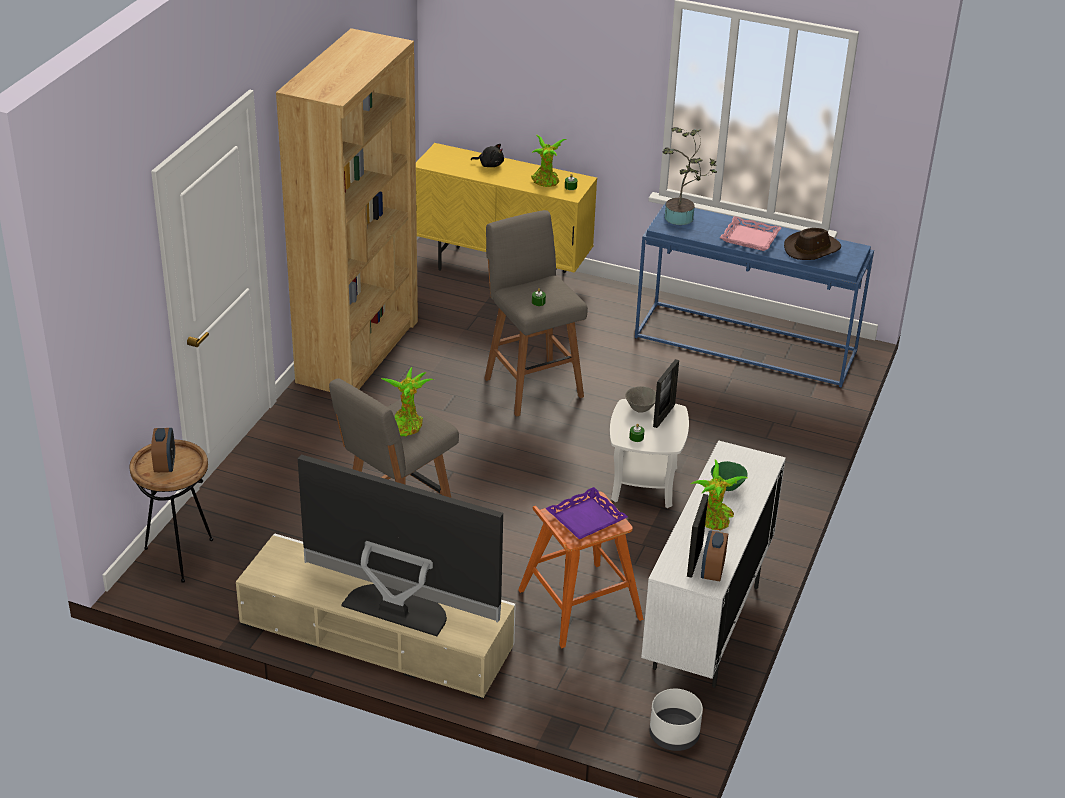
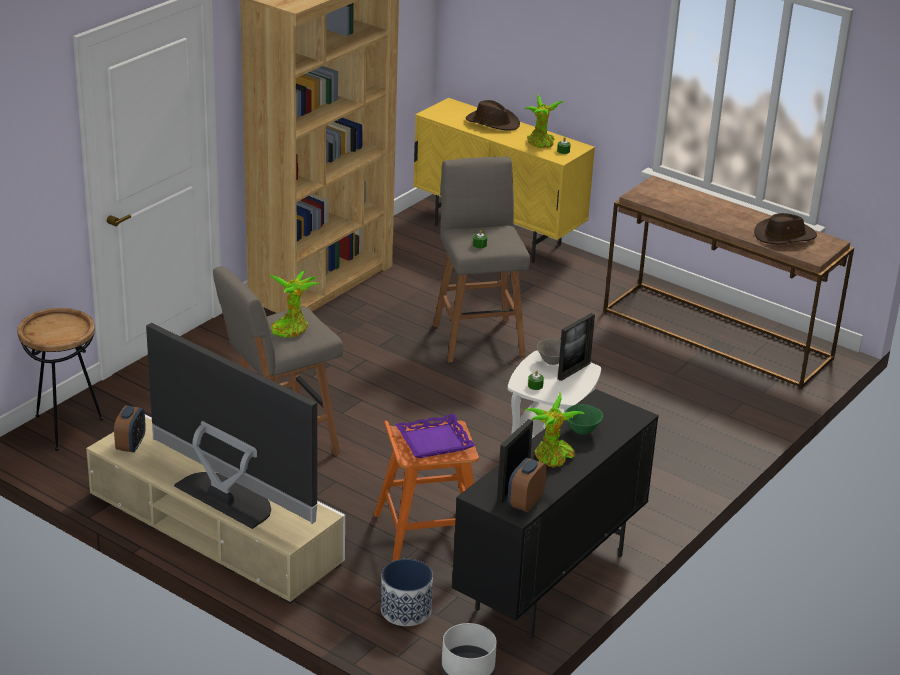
camera: 15 degrees right, 5 degrees down
(165, 465) = (52, 329): alarm clock -> alarm clock (131, 445)
(490, 164) = (492, 122): black plush toy -> brown hat
(591, 683) = (406, 611): none -> planter
(682, 218) = (662, 191): potted plant -> none
(706, 628) = (550, 583): white cabinet -> black cabinet
(747, 344) = (718, 335): blue console table -> brown console table
(750, 238) = (723, 217): pink tray -> none

